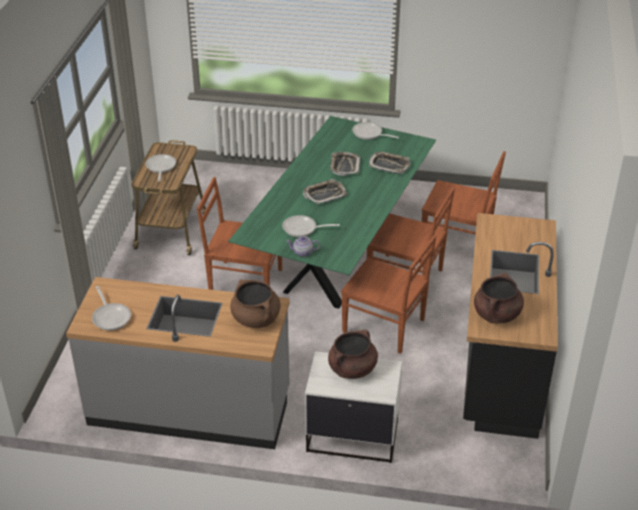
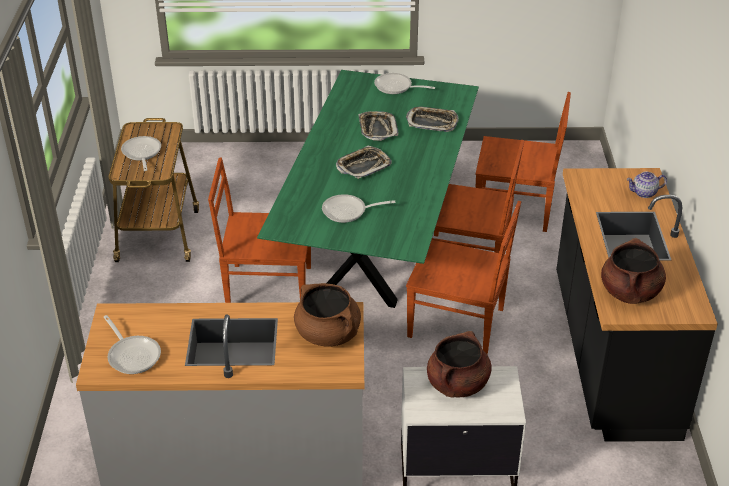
camera: 10 degrees left, 0 degrees up
(303, 252) = (358, 241): teapot -> teapot (644, 193)

